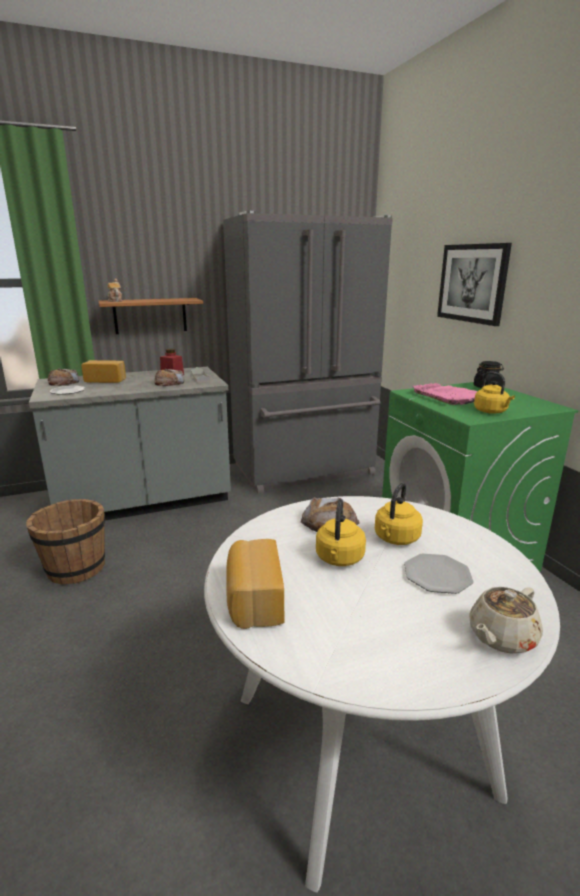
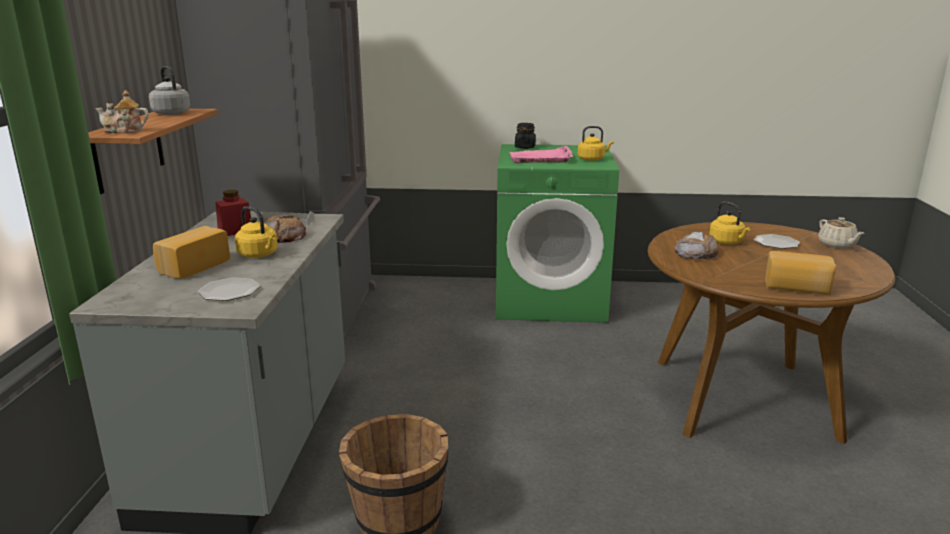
camera: 65 degrees left, 0 degrees up
(63, 382) = (150, 293): bread -> none
(177, 299) = (170, 113): none -> grey kettle
(339, 559) = (750, 260): yellow kettle -> yellow kettle (259, 255)
(361, 743) = (743, 398): white dining table -> brown dining table
(472, 283) = (465, 53): picture -> none

